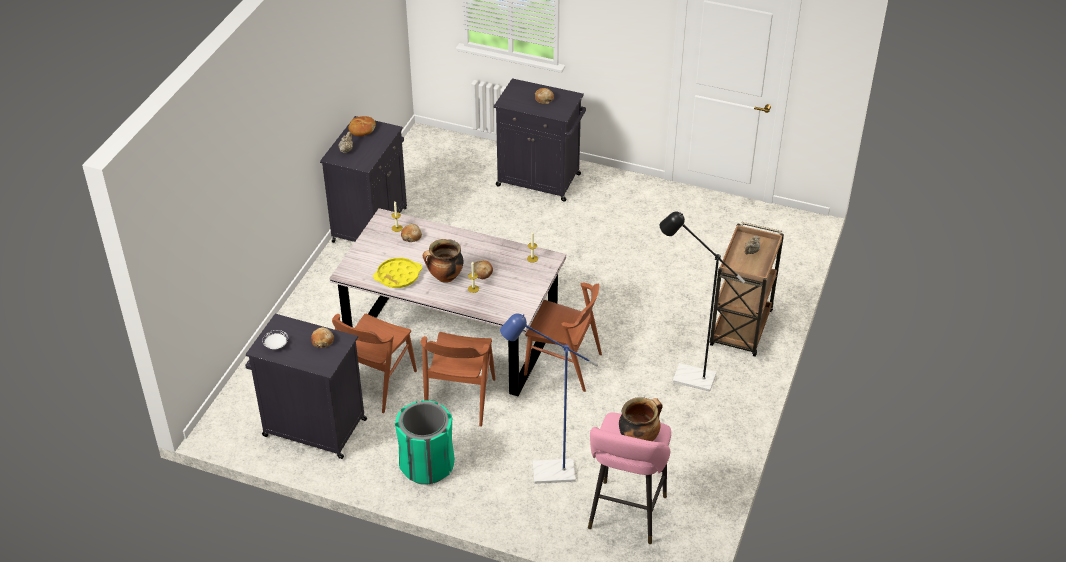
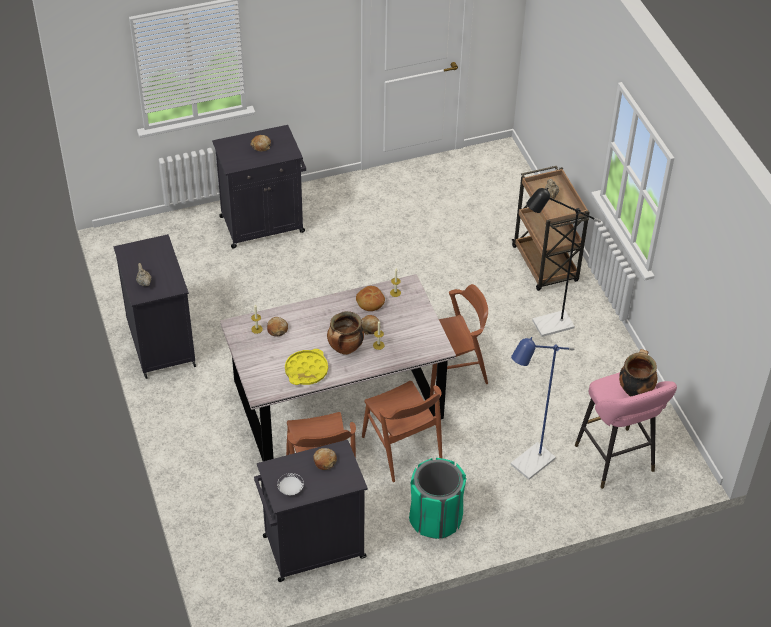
camera: 40 degrees left, 5 degrees up
(362, 129) = (135, 256): bread -> bread (370, 302)

